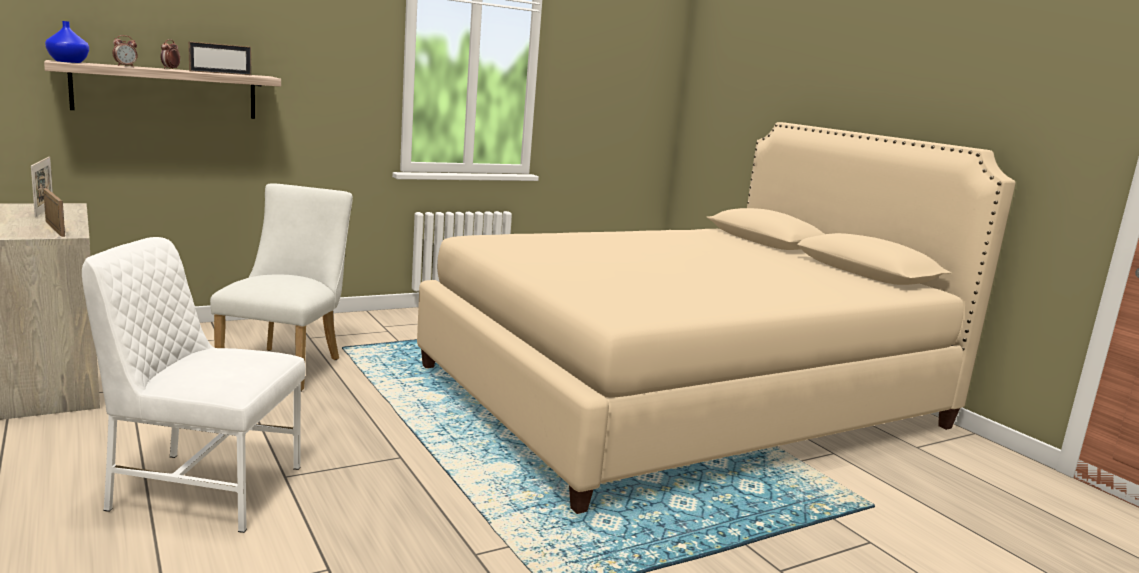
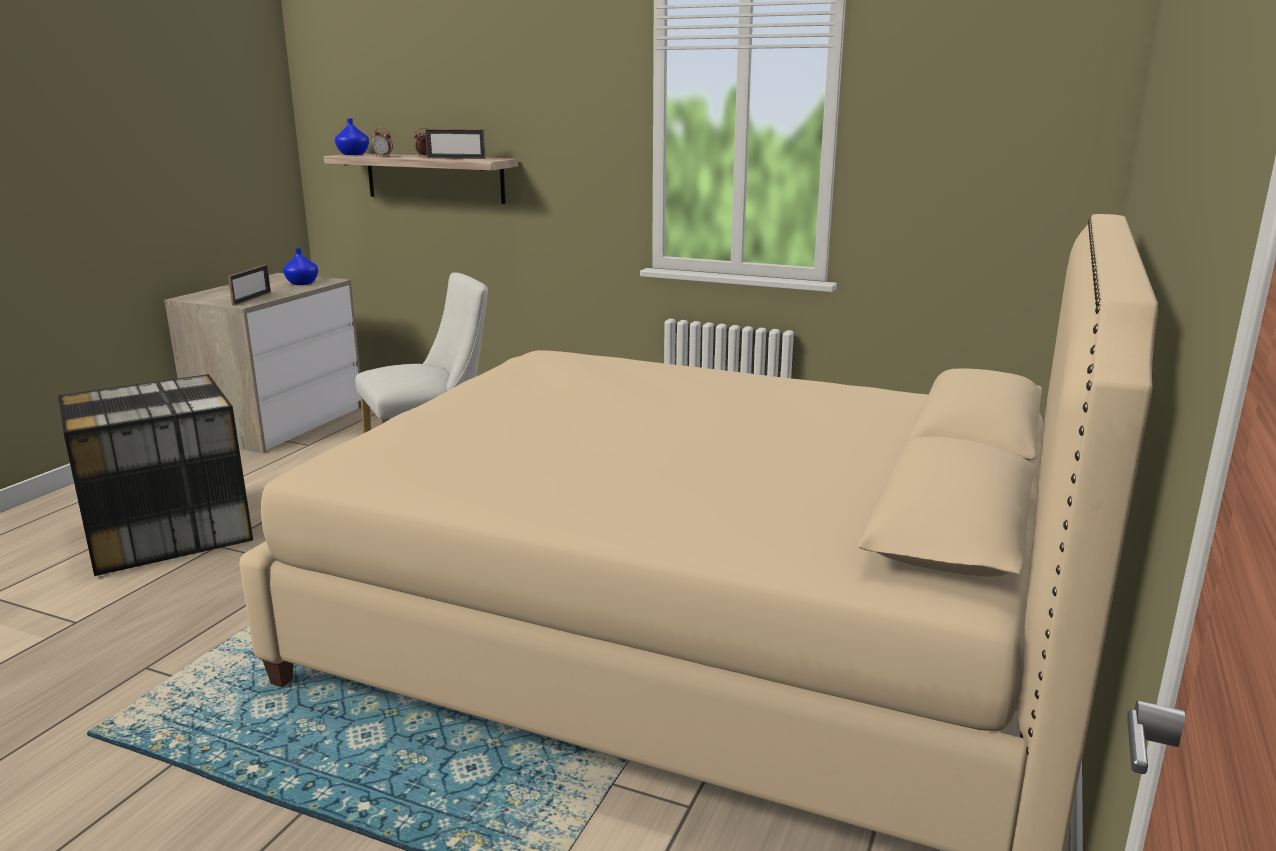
camera: 55 degrees right, 5 degrees up
(44, 210) = (302, 283): picture frame -> blue vase
(204, 488) = (169, 532): white chair -> storage box

